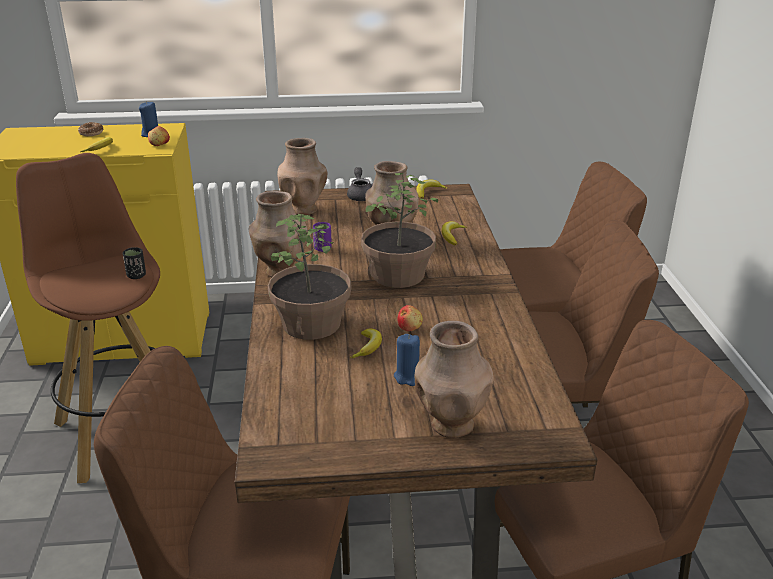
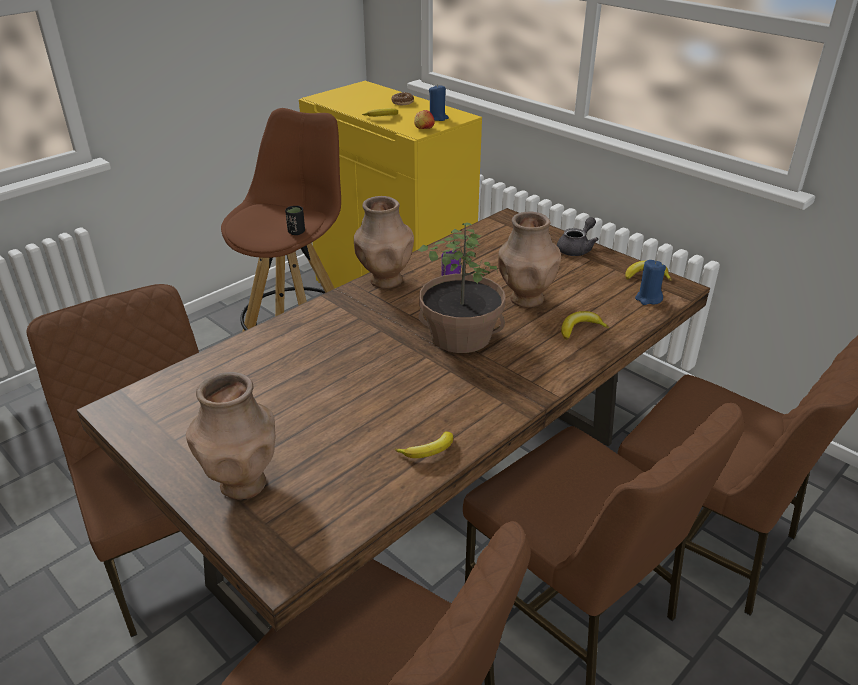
camera: 50 degrees right, 5 degrees up
(304, 209) = (503, 238): brown vase -> none
(312, 324) = (323, 335): potted plant -> none
(368, 347) = (318, 379): banana -> banana (428, 451)
(408, 377) = (295, 422): blue candle -> blue candle (648, 299)
(409, 327) = (377, 385): apple -> none

